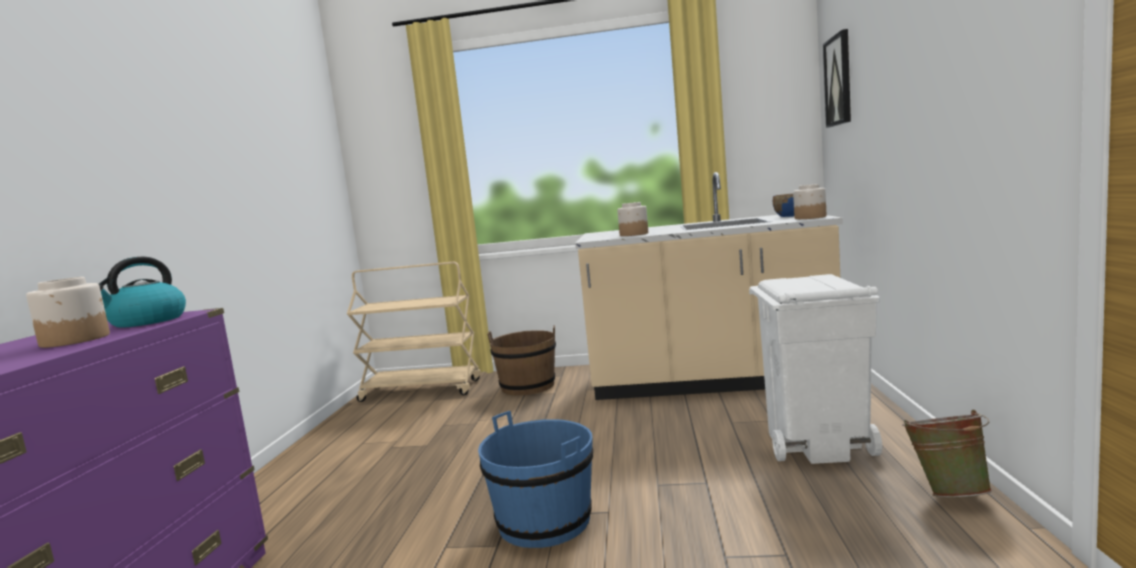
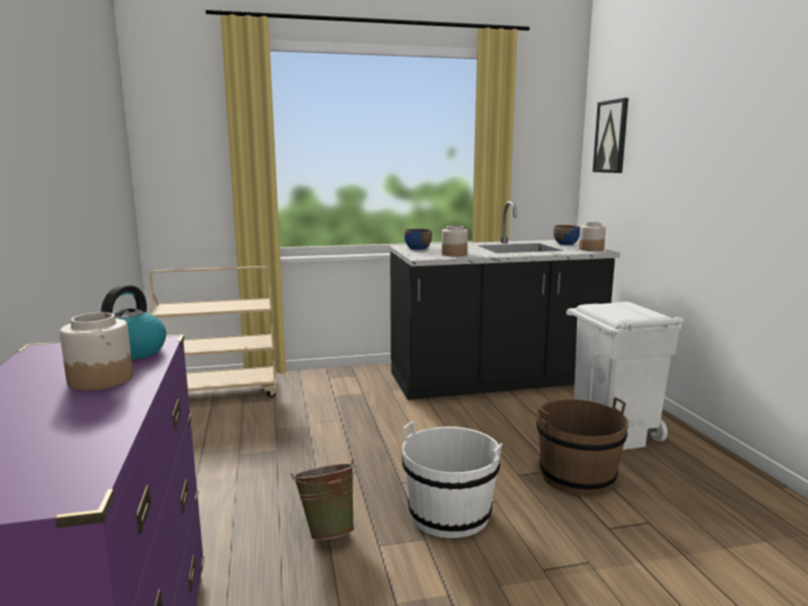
camera: 20 degrees left, 5 degrees up
(528, 386) = (331, 387): brown bucket -> brown bucket (577, 476)
(544, 521) = (449, 514): blue bucket -> white bucket
(606, 233) = (417, 248): none -> blue bowl
(709, 381) = (494, 380): beige counter -> black counter
(947, 492) = (720, 466): green bucket -> green bucket (328, 530)

